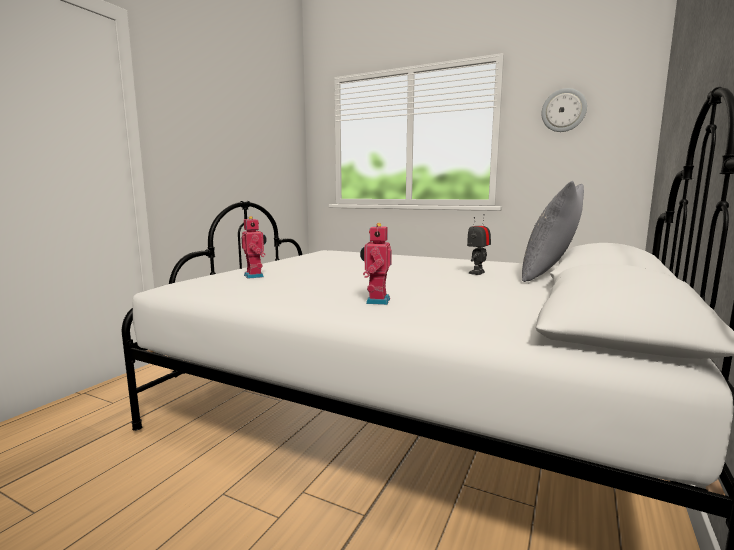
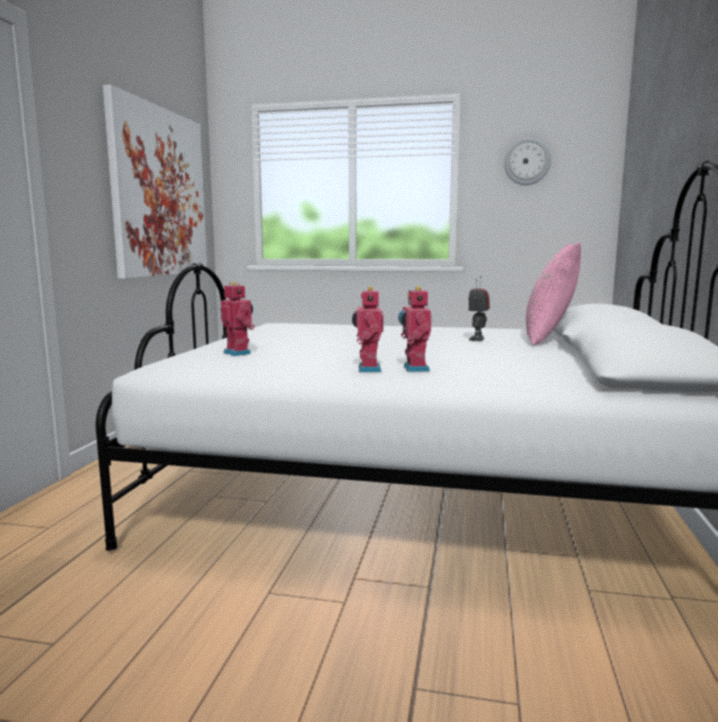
camera: 15 degrees left, 0 degrees up
(254, 148) = (159, 193): none -> picture
(333, 299) = (367, 369): none -> toy robot
(549, 275) = (548, 339): grey pillow -> pink pillow

